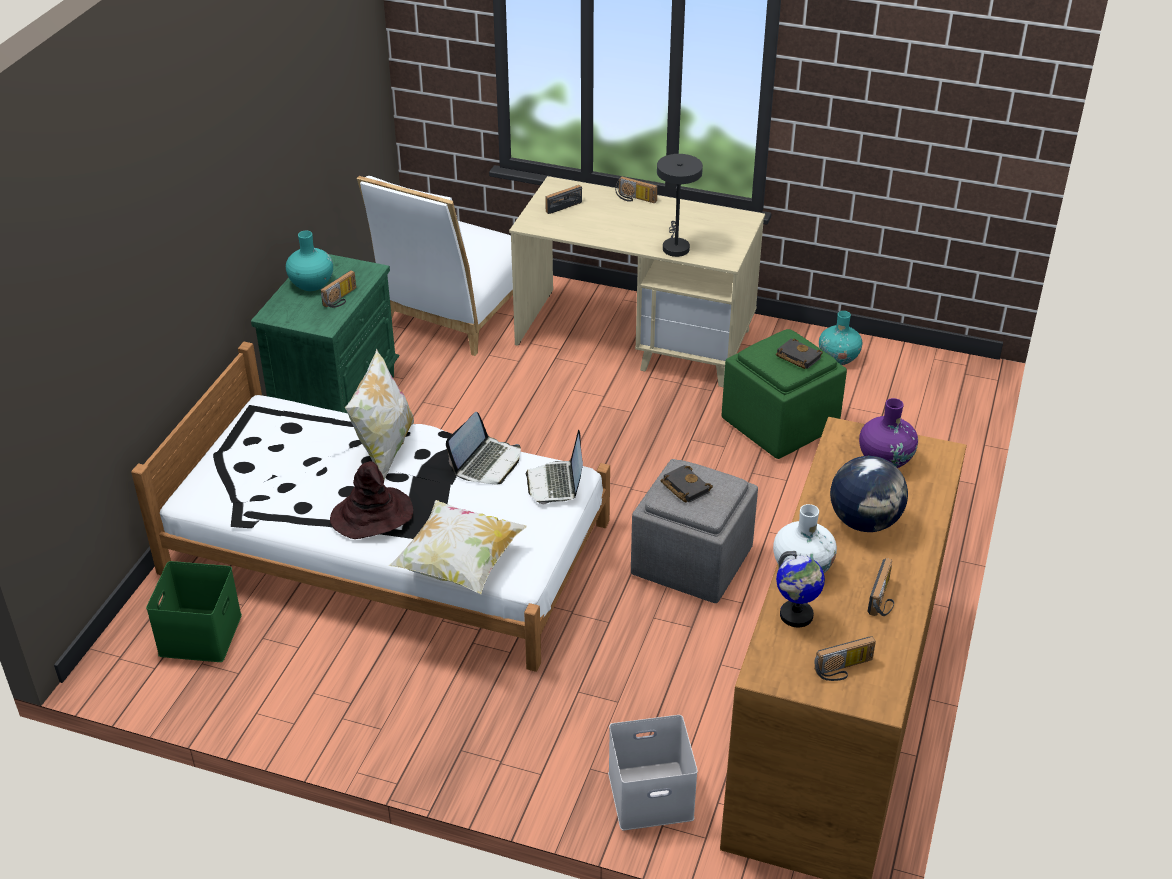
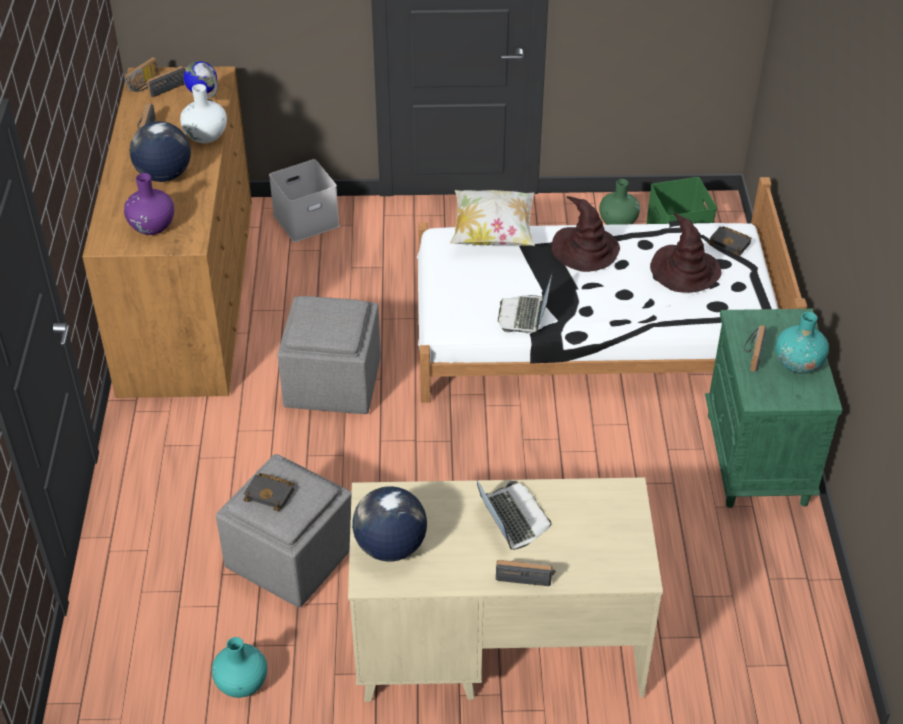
camera: 160 degrees right, 5 degrees up
(252, 674) = (618, 222): none -> green vase
(291, 463) = (685, 271): none -> brown hat
(384, 449) = (621, 306): pillow -> none
(453, 315) = (730, 616): white chair -> none
(556, 484) = (455, 314): laptop -> laptop (511, 518)
(562, 205) = (609, 538): radio -> radio (144, 84)
(675, 246) = (439, 503): grey table lamp -> none
(684, 487) = (339, 319): black book -> black book (731, 243)
(723, 231) = (390, 547): none -> globe
(781, 425) = (289, 558): green ottoman -> grey ottoman

